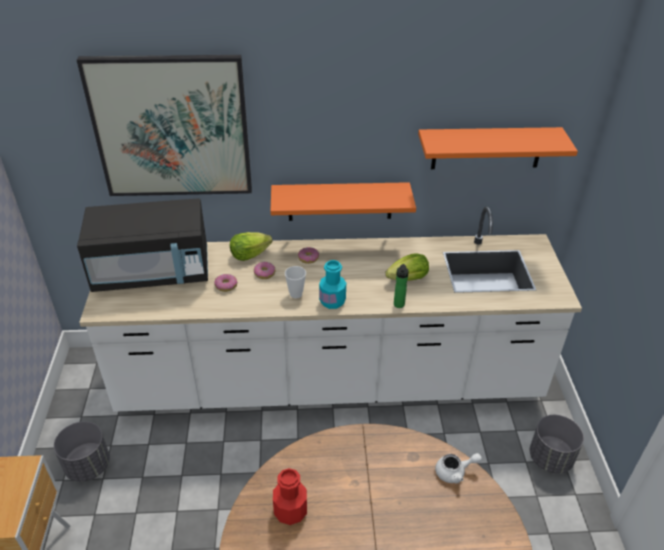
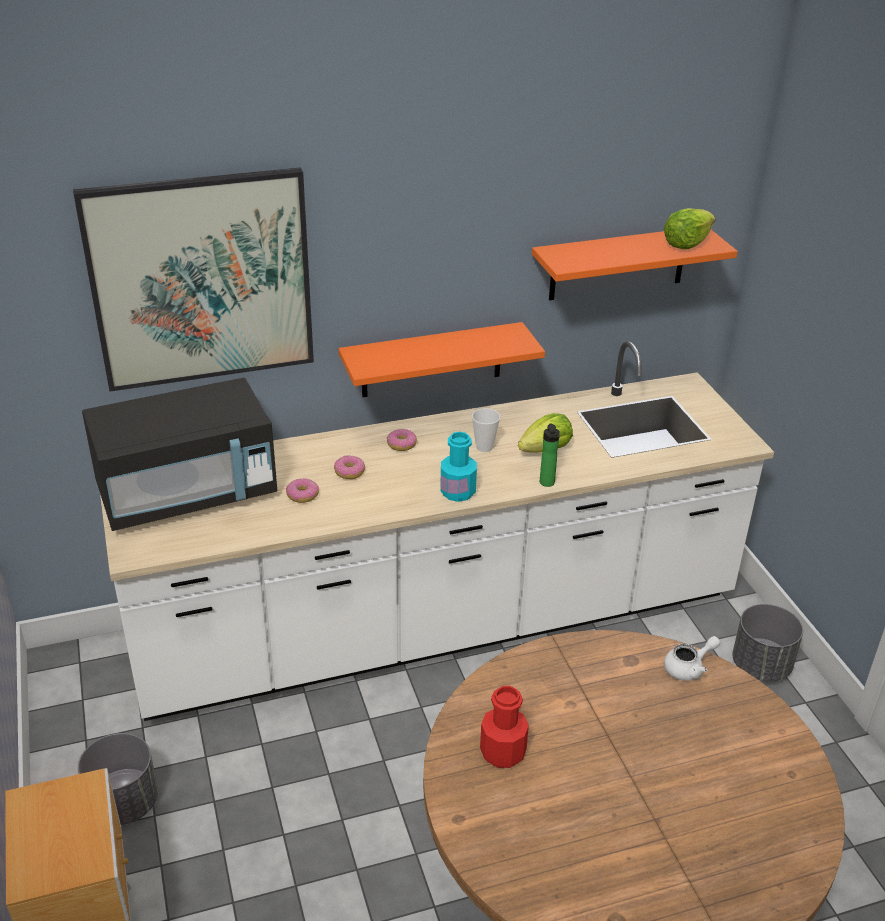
camera: 15 degrees left, 5 degrees down
(249, 254) = (317, 451): lettuce -> lettuce (686, 244)
(296, 294) = (404, 491): cup -> cup (484, 447)

